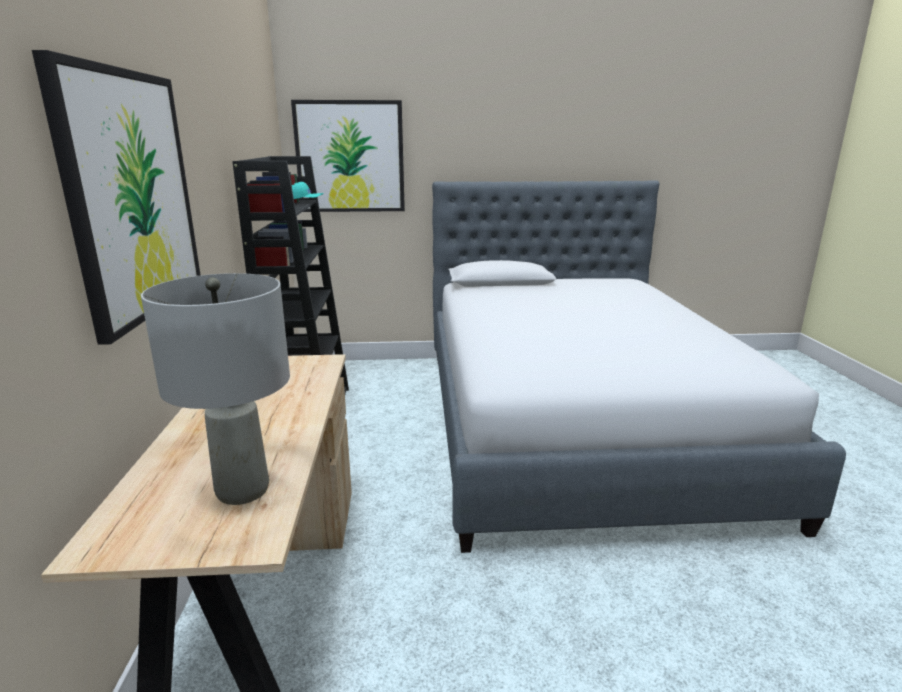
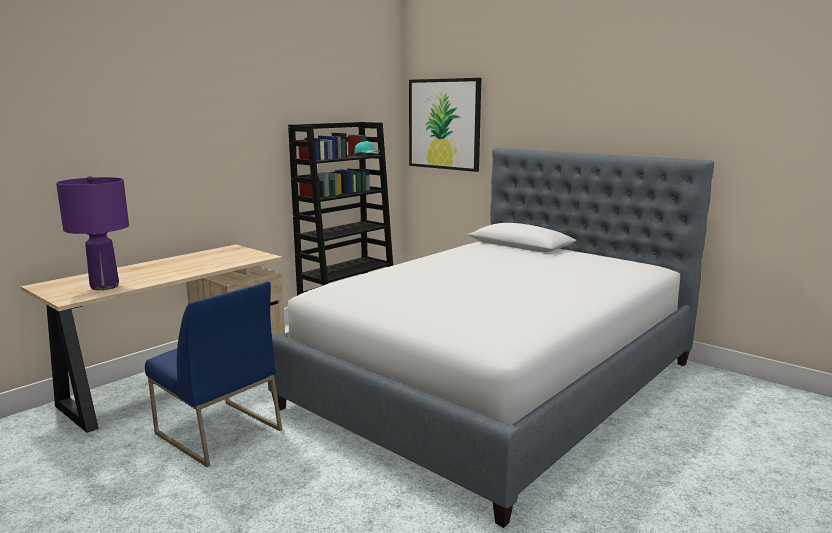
camera: 45 degrees right, 5 degrees down
(132, 196) = (151, 140): picture -> none
(242, 491) = (104, 286): grey table lamp -> purple table lamp
(464, 620) = (217, 432): none -> blue chair

